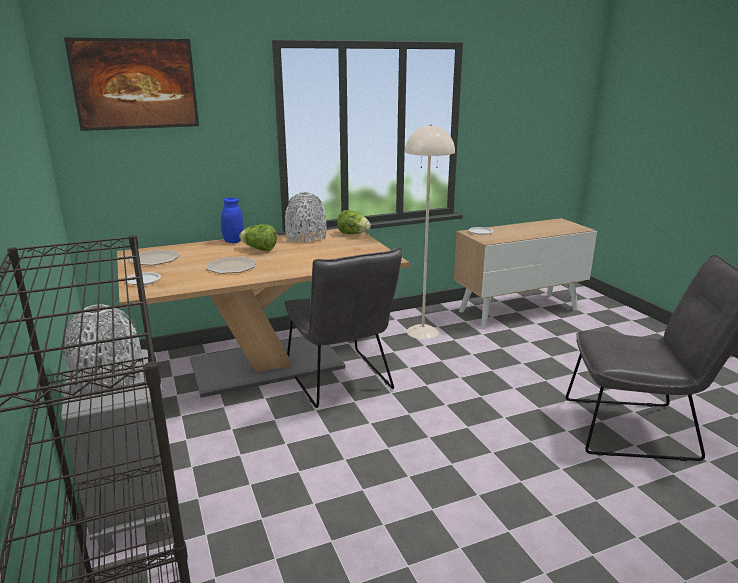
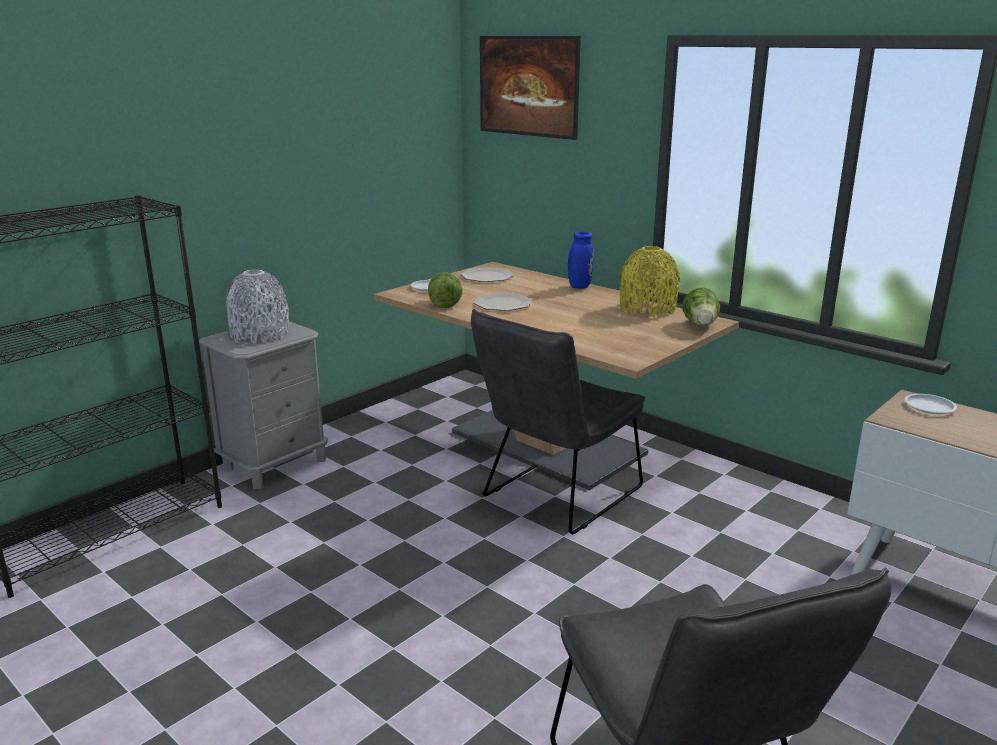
camera: 65 degrees right, 0 degrees up
(259, 249) = (571, 301): lettuce -> lettuce (444, 304)
(306, 237) = (647, 309): grey vase -> yellow vase
(423, 331) = (761, 521): beige floor lamp -> none

